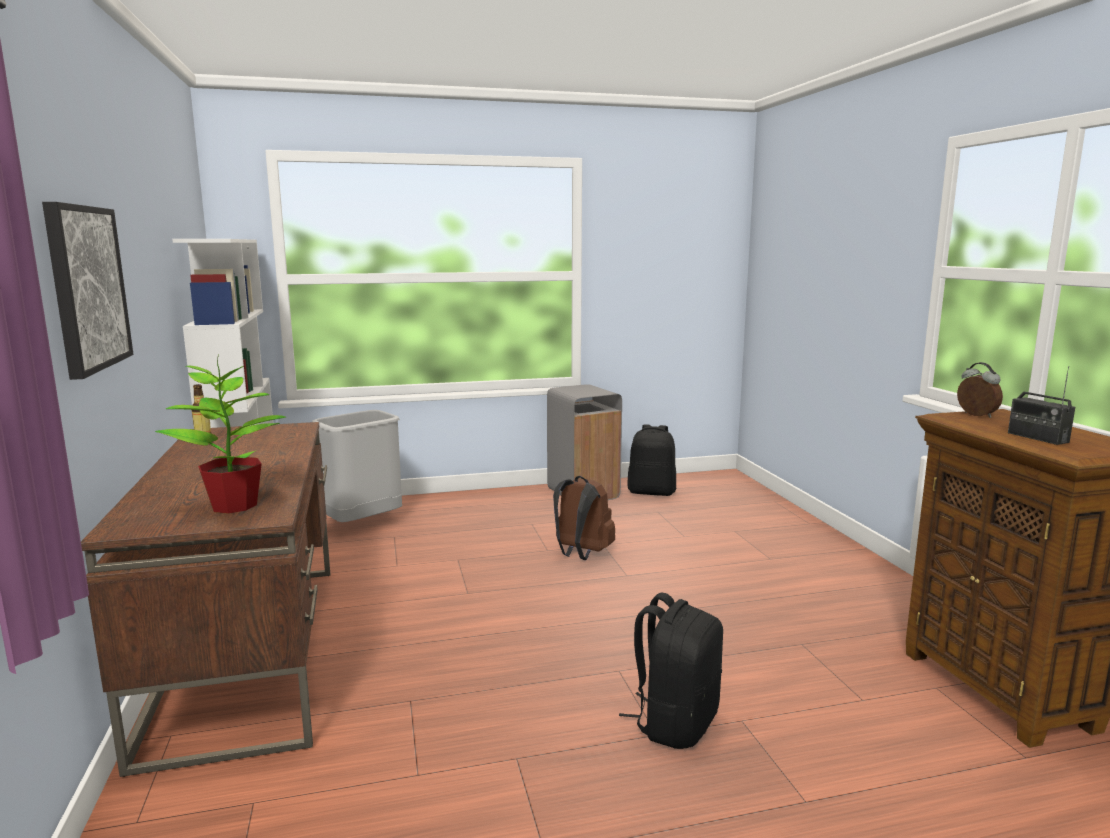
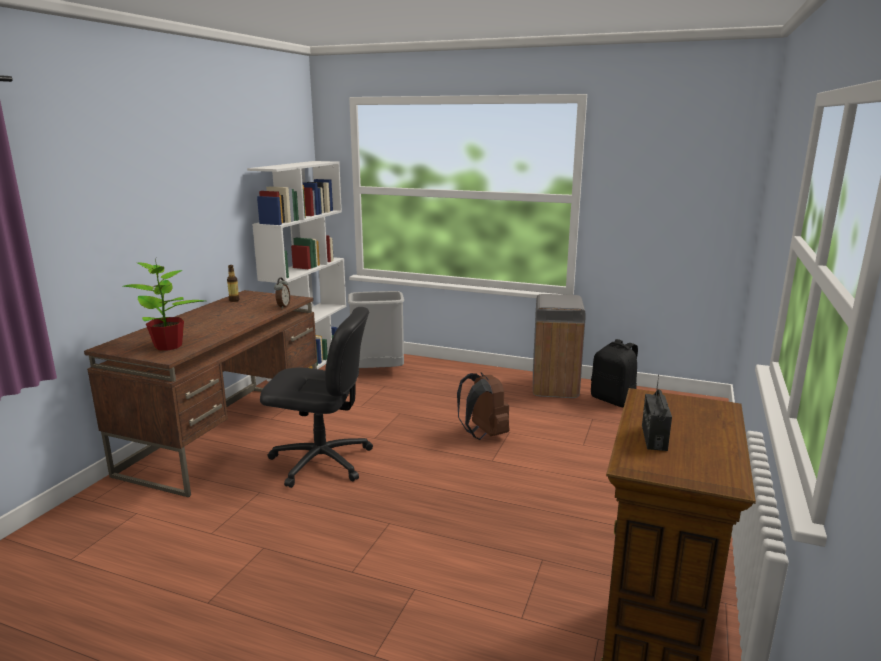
camera: 35 degrees right, 5 degrees up
(87, 288) = (124, 210): picture -> none
(440, 638) = (321, 461): none -> black office chair
(675, 722) = (372, 570): black backpack -> none
(975, 415) = (674, 402): alarm clock -> alarm clock (283, 306)

